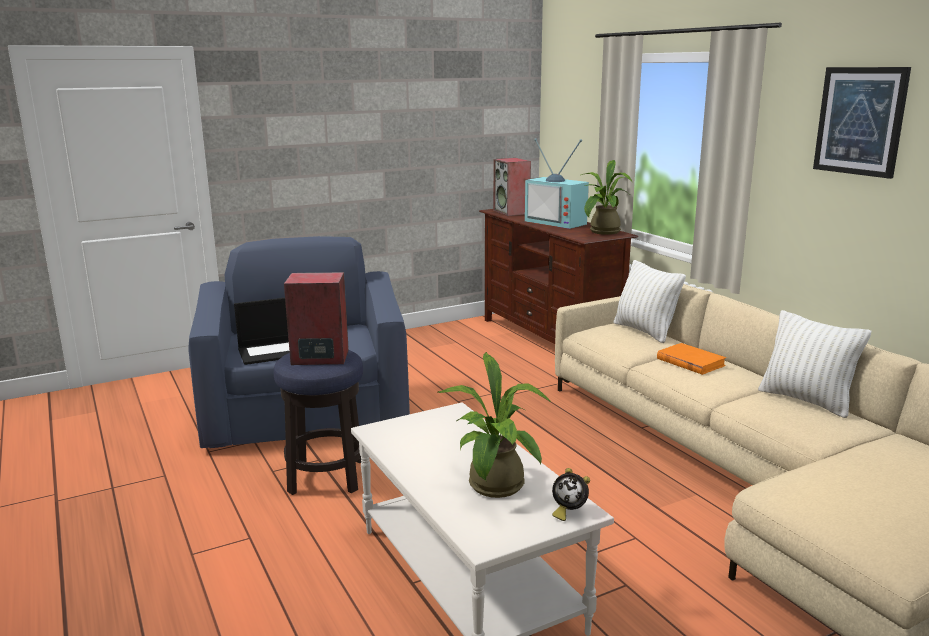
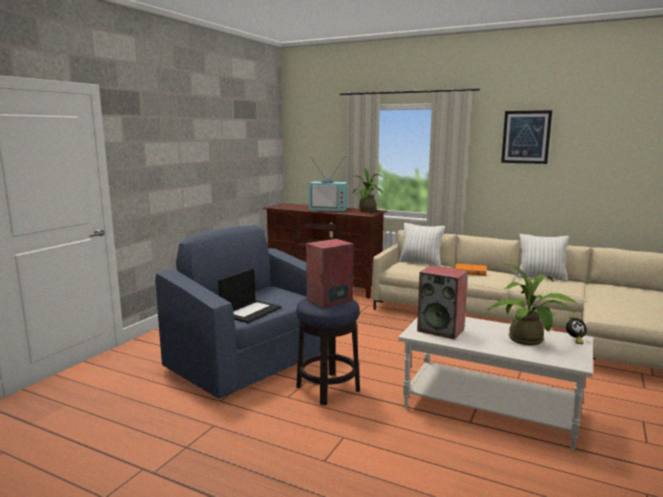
camera: 35 degrees left, 5 degrees down
(512, 212) = (287, 206): speaker -> speaker (441, 330)

